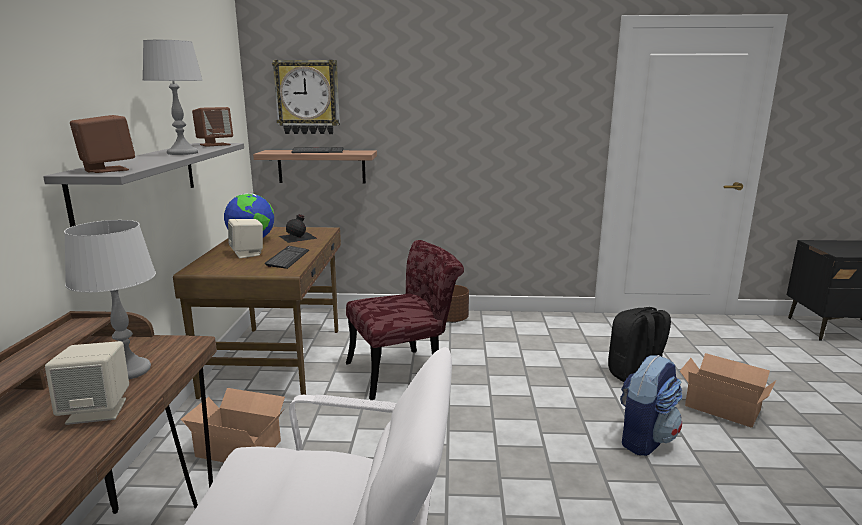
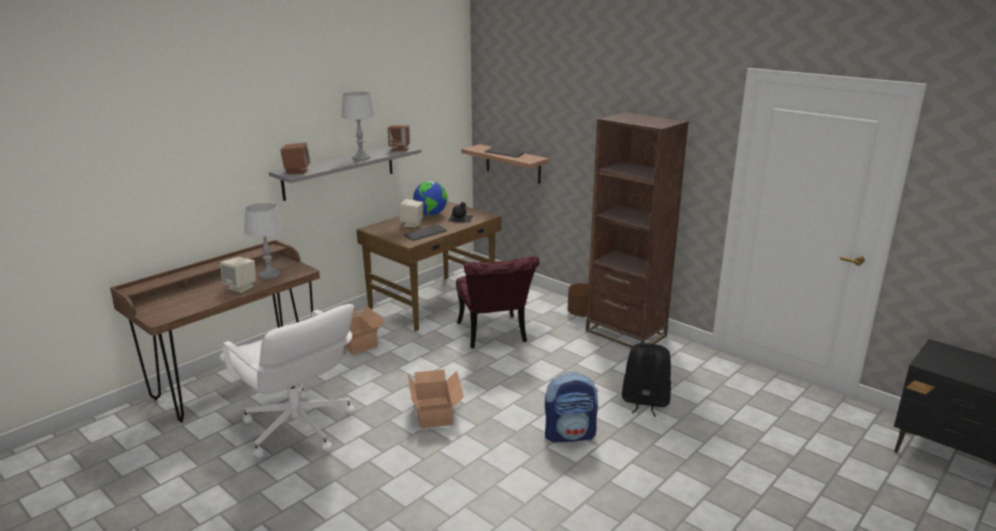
camera: 40 degrees right, 5 degrees up
(308, 97) = (507, 108): wall clock -> none
(405, 370) = (494, 336): red chair -> red chair turned 60 degrees clockwise
(515, 323) = (625, 333): none -> brown bookcase
(721, 406) = (668, 445): cardboard box -> cardboard box (435, 411)

